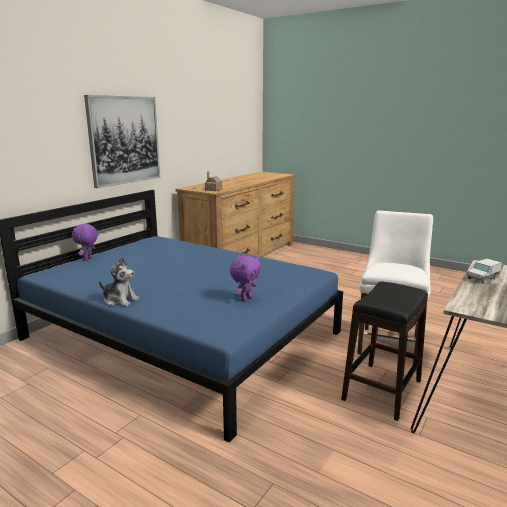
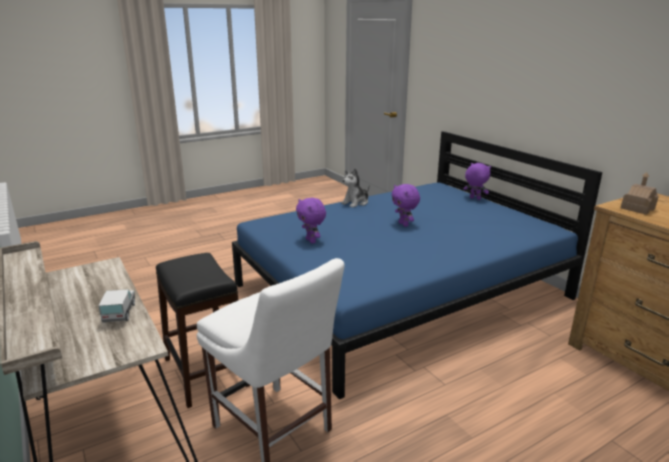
camera: 115 degrees right, 5 degrees up
(124, 140) = (582, 91): picture -> none
(177, 273) = (404, 224): none -> purple plush toy

